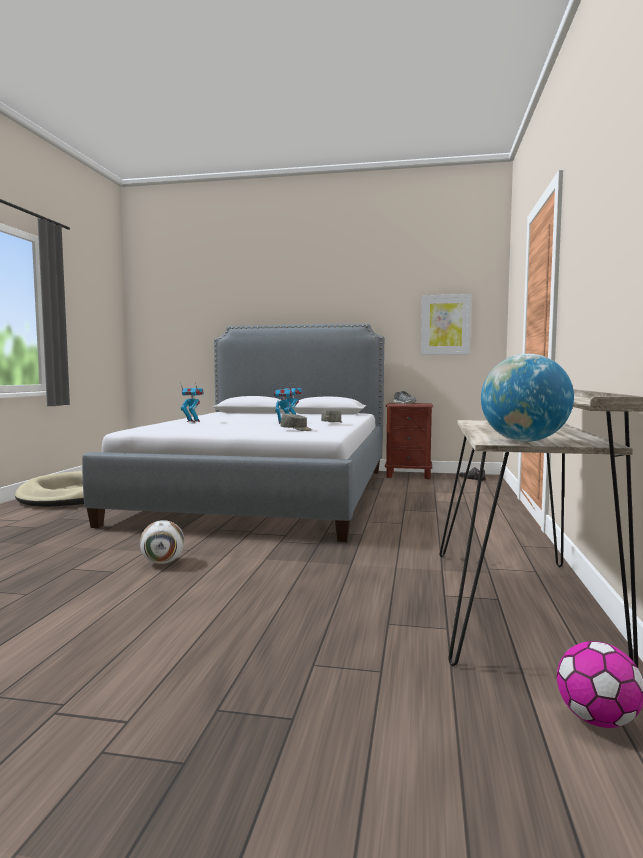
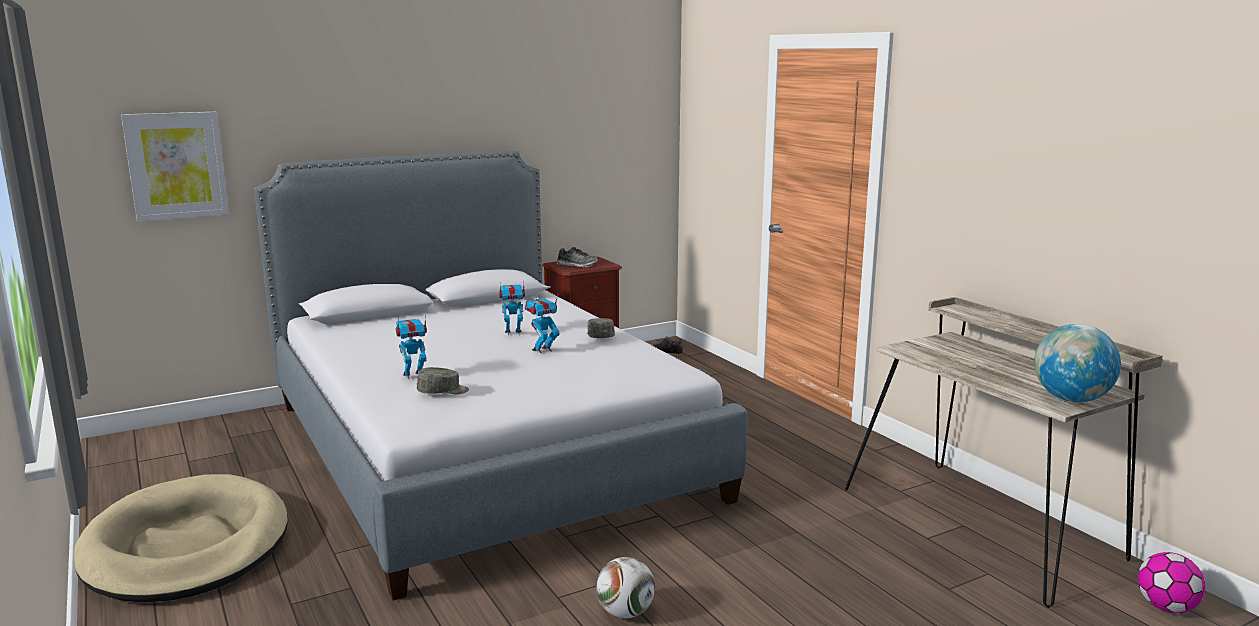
camera: 40 degrees left, 10 degrees up
(296, 429) = (621, 369): grey cap -> grey cap (443, 391)
(445, 325) = (610, 146): picture -> picture (176, 165)

